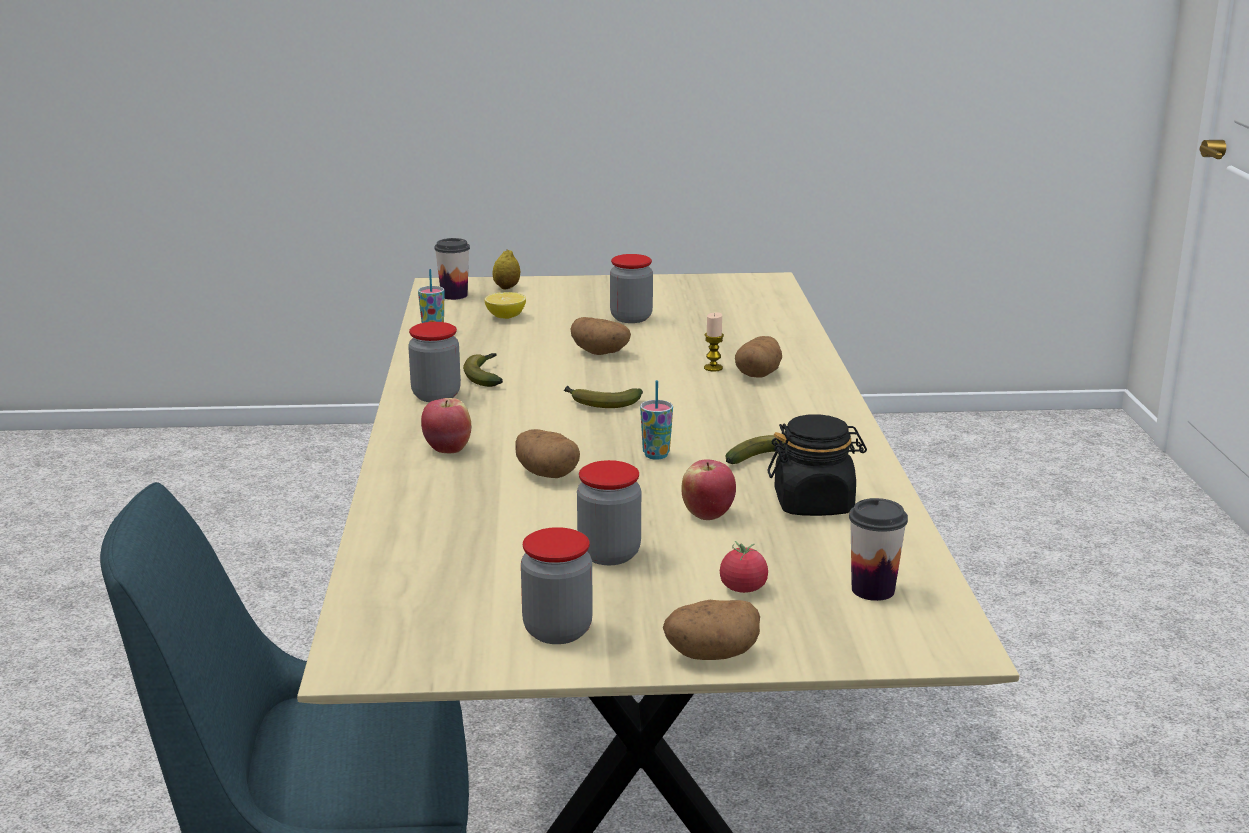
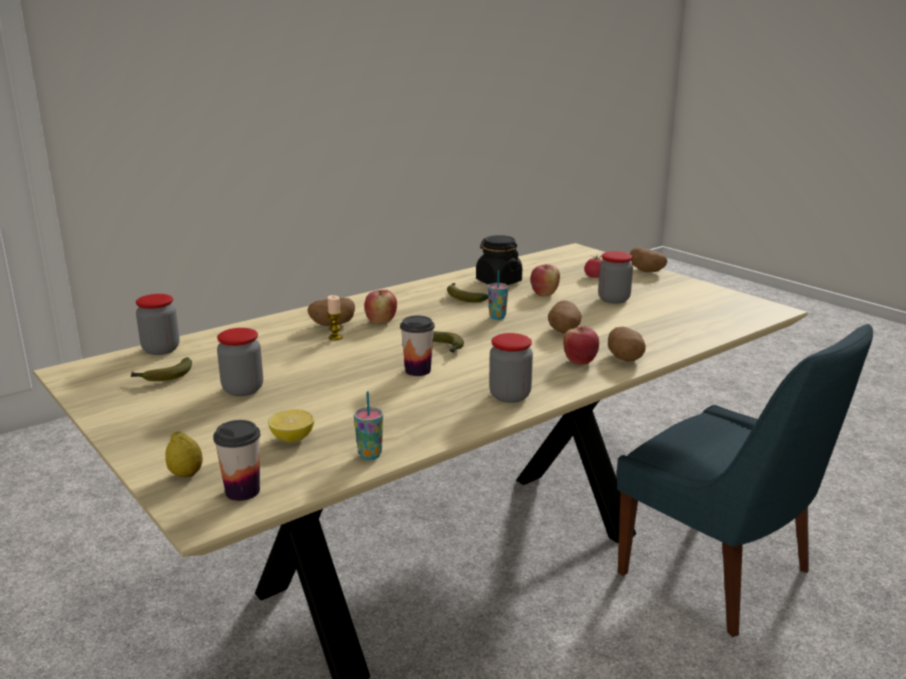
camera: 125 degrees left, 0 degrees up
(485, 376) = (448, 394): banana -> banana (164, 377)
(557, 631) = (683, 291): jar -> jar (161, 349)
(601, 353) = (346, 375): potato -> potato (624, 358)
(734, 396) = (381, 322): none -> apple
(873, 590) = (557, 262): cup -> cup (418, 370)

